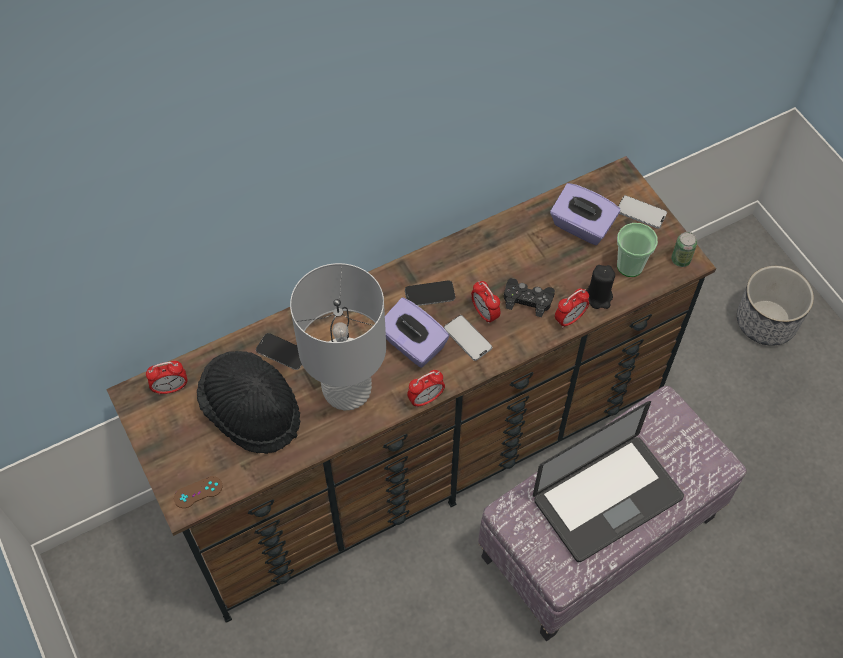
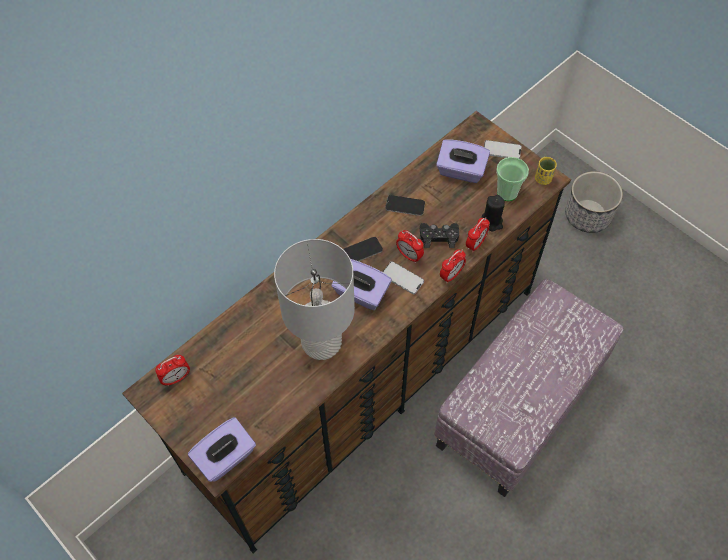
camera: 15 degrees left, 0 degrees up
(198, 492) = (226, 457): brown game controller -> purple tissue box
(252, 411) = (250, 379): black hat -> none
(282, 352) = (259, 326): phone -> phone (405, 206)
(425, 399) = (385, 334): alarm clock -> alarm clock (451, 275)
(607, 498) = (531, 376): laptop -> none
(680, 260) = (543, 179): can -> yellow cup

